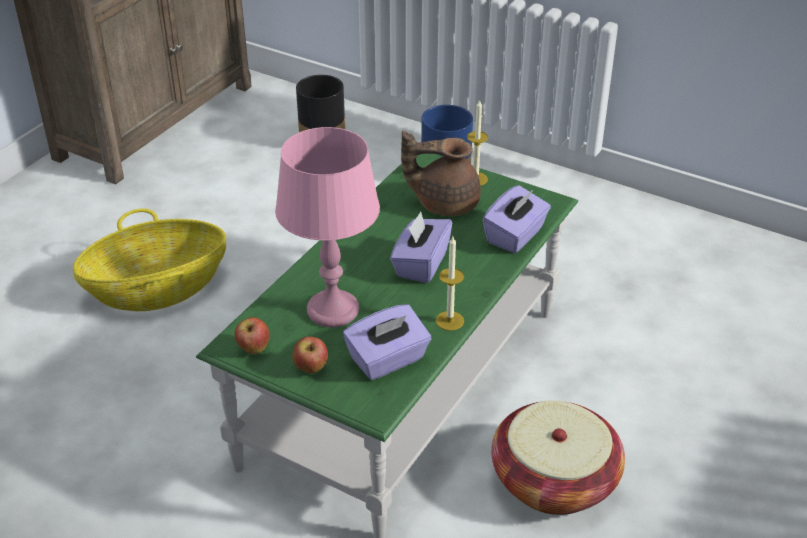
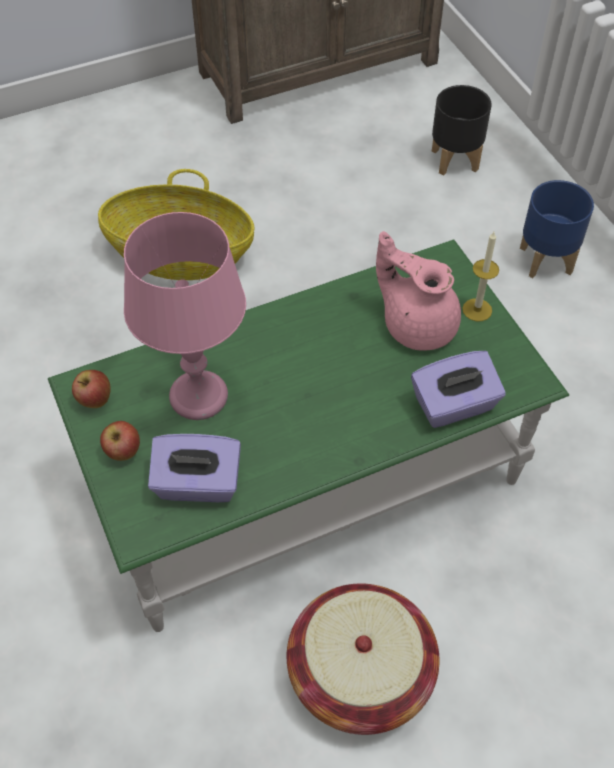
camera: 35 degrees right, 15 degrees up
(420, 264) = (327, 388): purple tissue box -> none
(444, 203) = (417, 324): brown teapot -> pink teapot
(449, 321) = (294, 473): candle -> none

